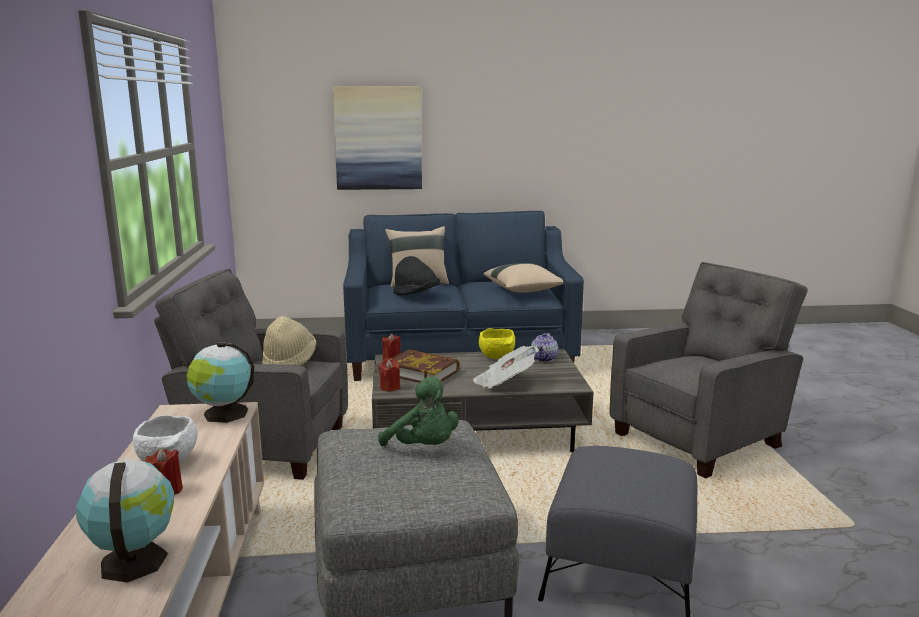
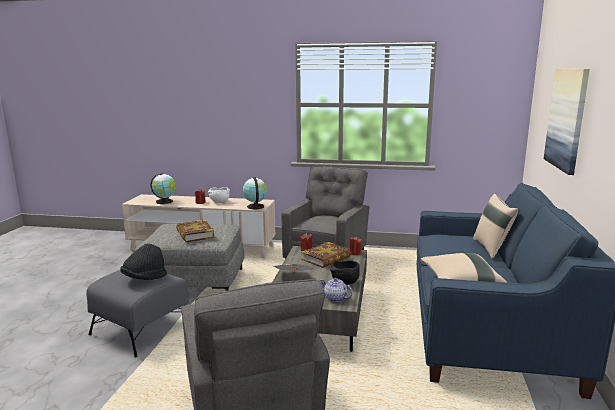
camera: 105 degrees right, 0 degrees up
(289, 361) = (328, 220): beige hat -> none
(416, 295) = (440, 243): black hat -> black hat (144, 278)
(423, 448) = (194, 234): green plush toy -> book
(498, 357) = (345, 283): yellow bowl -> black bowl

